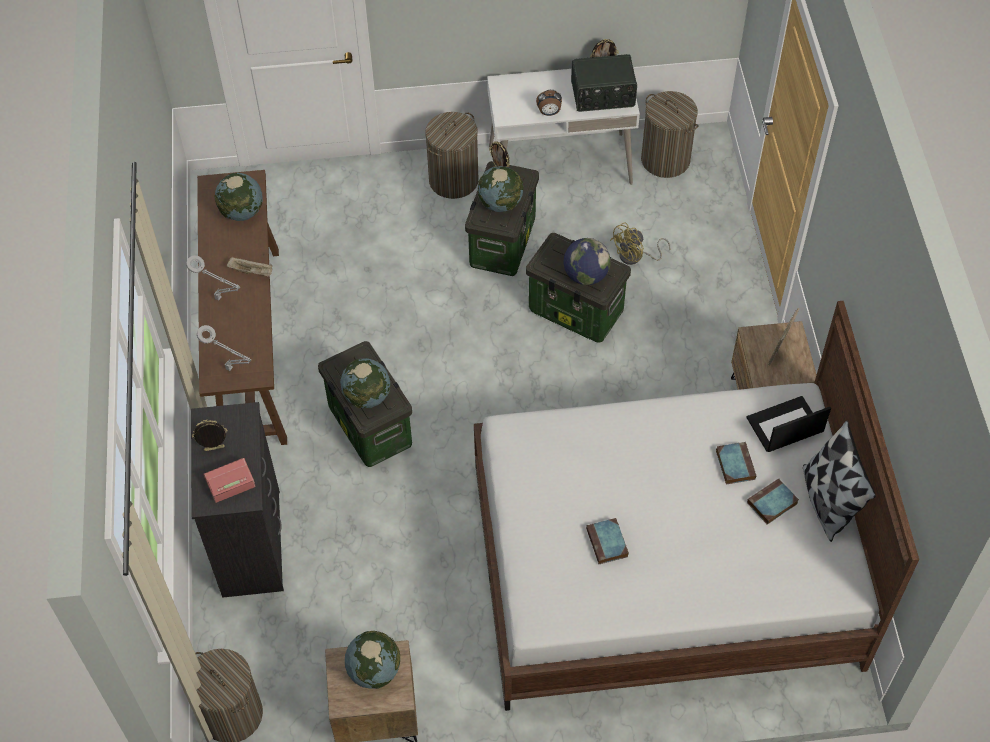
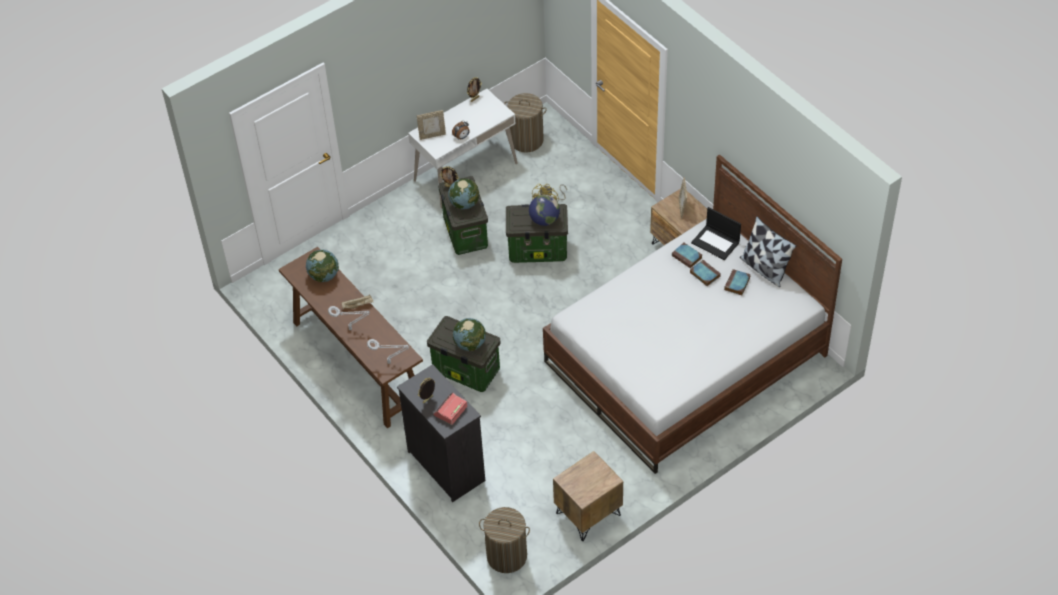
camera: 30 degrees left, 5 degrees down
(374, 670) = (587, 474): globe -> none
(453, 180) = (407, 210): laundry basket -> none
(514, 93) = (432, 135): none -> picture frame
(603, 95) = (486, 113): radio -> none
(607, 543) = (667, 346): book -> book (687, 257)
(784, 426) = (716, 242): laptop -> laptop turned 90 degrees counterclockwise

